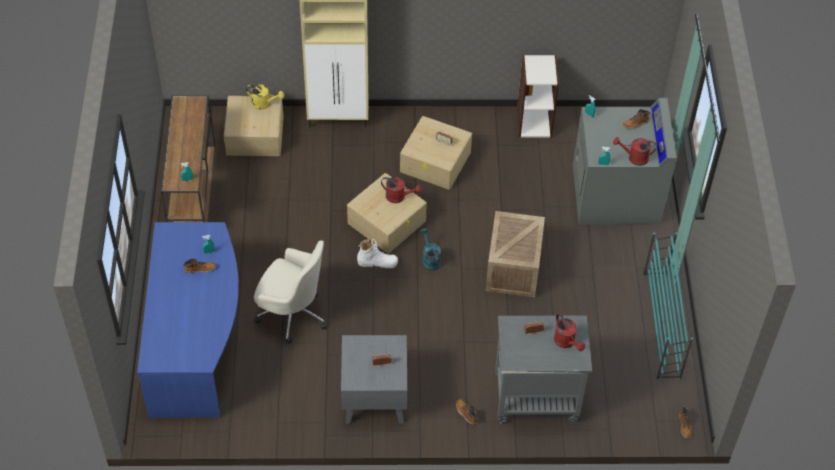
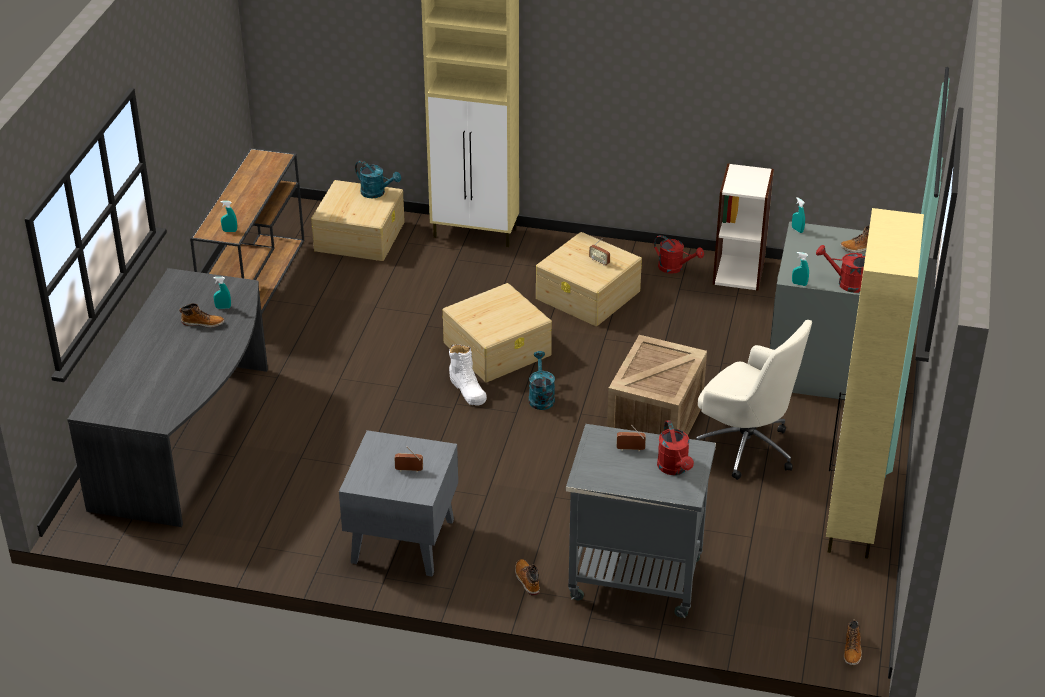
camera: 15 degrees right, 15 degrees down
(197, 341) = (188, 438): blue desk -> grey desk
(264, 104) = (377, 193): yellow watering can -> turquoise watering can
(293, 314) = (329, 429): beige office chair -> beige office chair (746, 448)
(377, 262) = (467, 390): white boot -> white boot turned 45 degrees clockwise
(399, 197) = (515, 310): red watering can -> red watering can (675, 268)
(661, 326) = (851, 524): turquoise shoe rack -> beige cabinet

